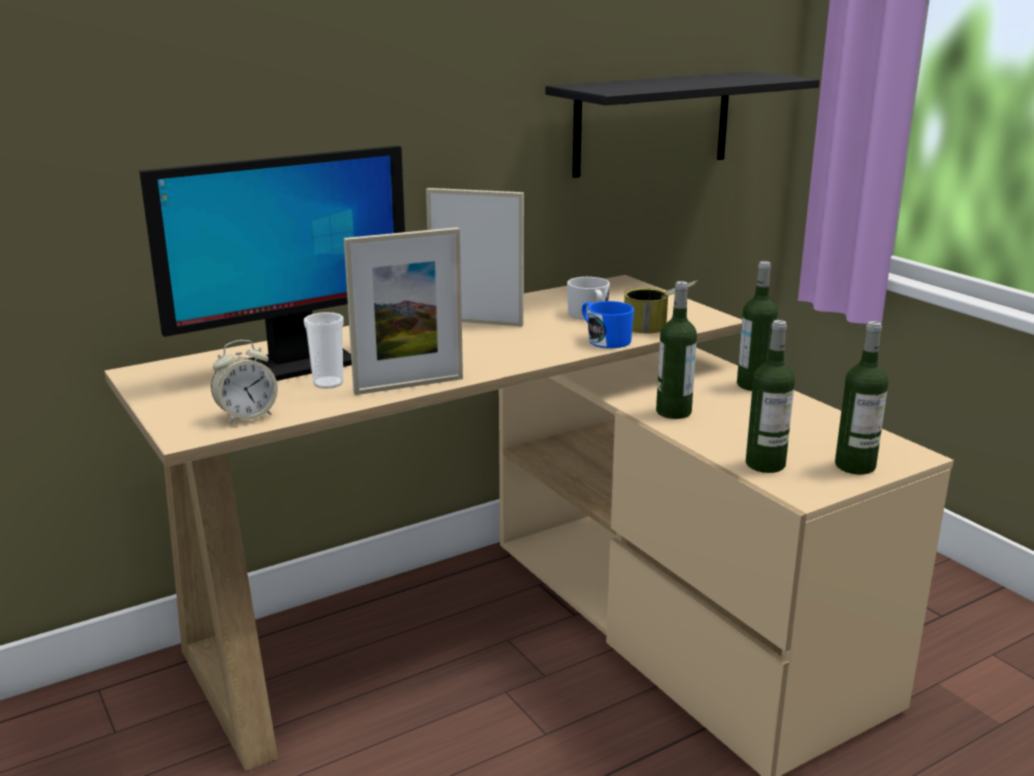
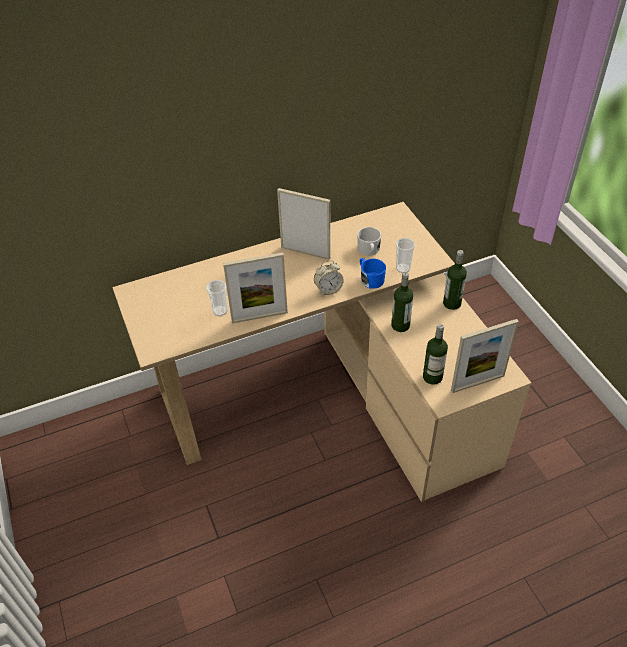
camera: 10 degrees right, 25 degrees up
(247, 416) = (179, 338): alarm clock -> alarm clock (328, 290)
(291, 365) = (203, 291): monitor -> none
(652, 123) = (425, 118): black shelf -> none
(658, 328) = (403, 268): can -> cup
(855, 466) = (477, 383): bottle -> picture frame

